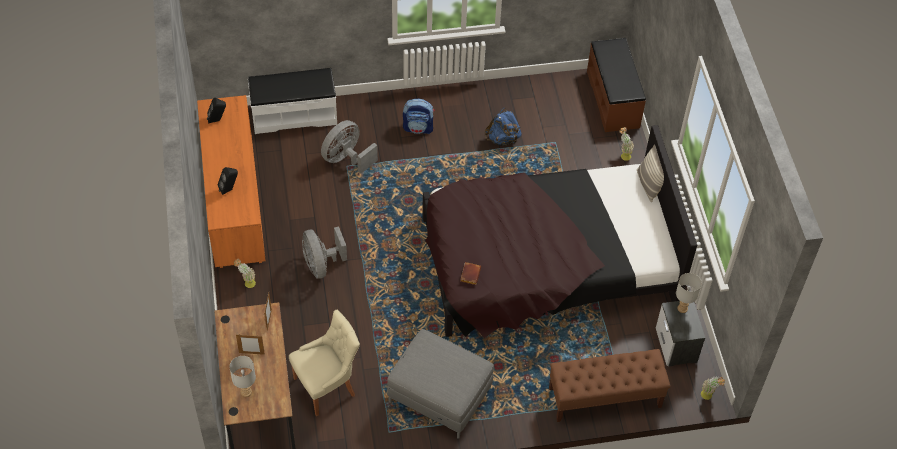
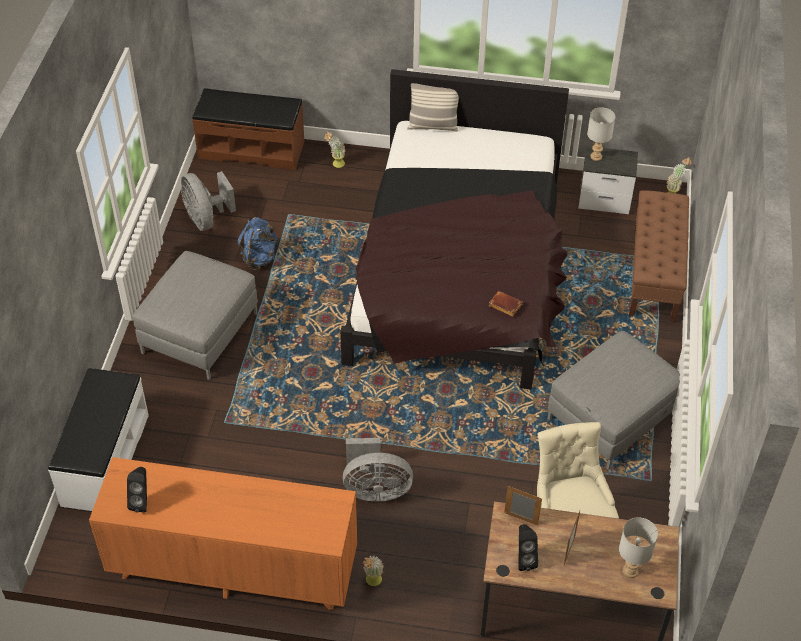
camera: 70 degrees left, 5 degrees down
(229, 189) = (279, 514): black speaker -> black speaker (524, 559)
(346, 159) = (212, 419): grey fan -> grey fan (206, 219)
(418, 128) = (199, 332): backpack -> grey ottoman

